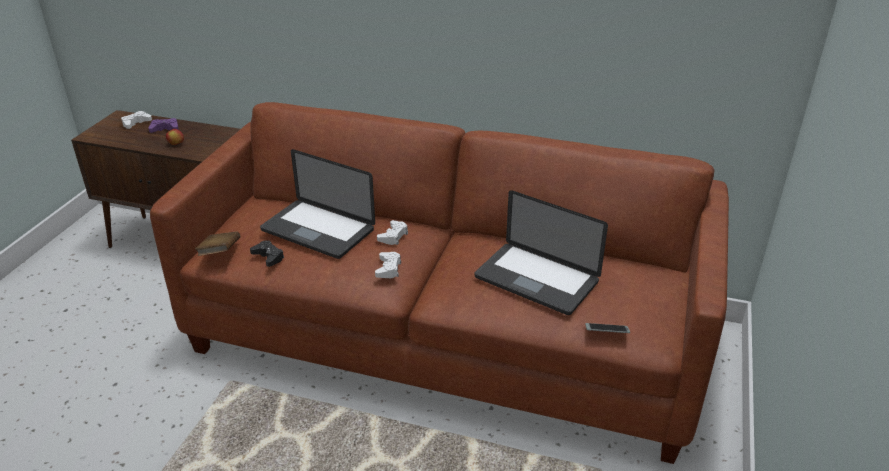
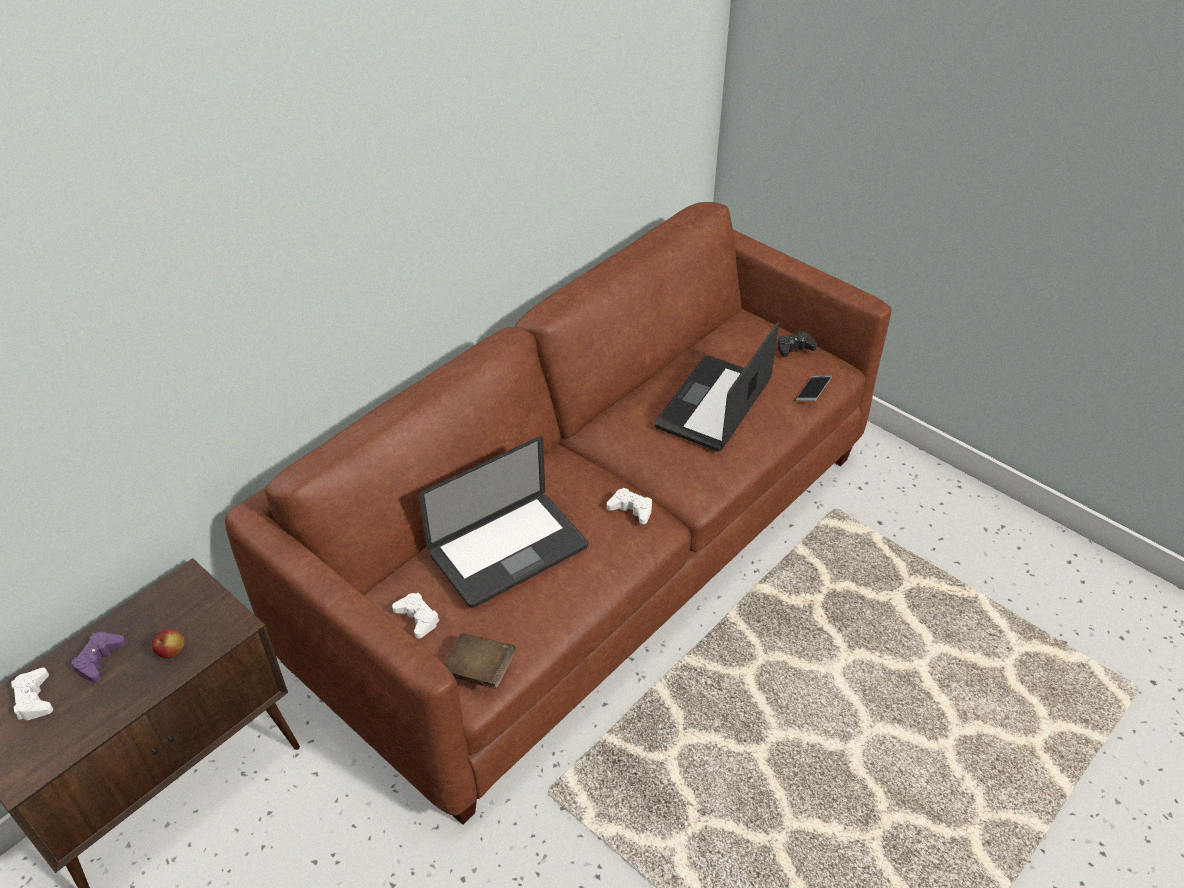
camera: 65 degrees left, 10 degrees up
(268, 257) = (531, 617): black game controller -> black game controller (794, 348)
(393, 236) = (568, 486): white game controller -> white game controller (417, 618)
(536, 279) = (713, 405): laptop -> laptop turned 150 degrees clockwise

